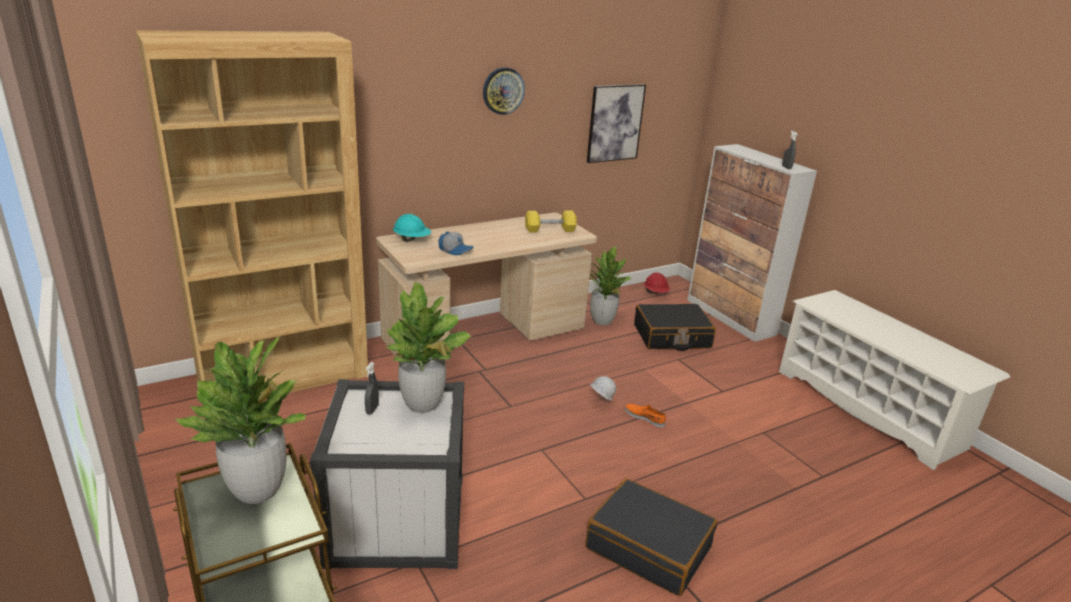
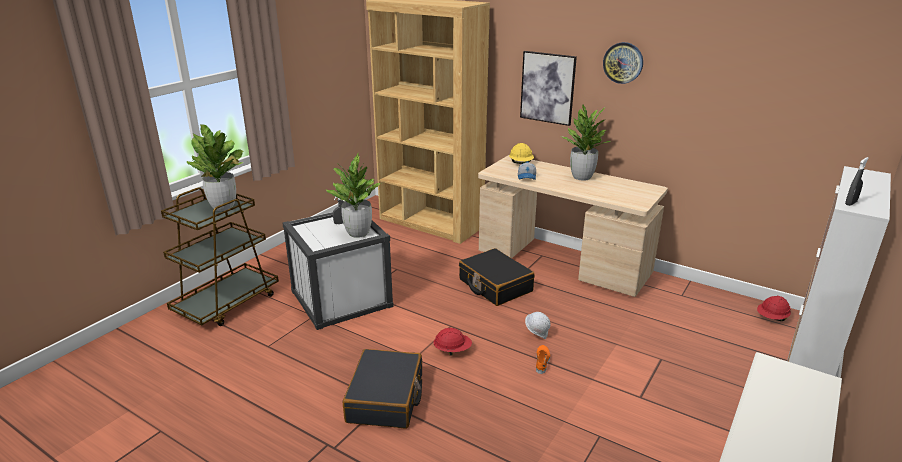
camera: 65 degrees right, 0 degrees up
(412, 240) = (521, 163): turquoise hard hat -> yellow hard hat
(550, 230) = (623, 193): yellow dumbbell -> none
(590, 465) = (452, 350): none -> red hard hat
(602, 321) = (665, 303): potted plant -> potted plant (582, 177)
(615, 123) = (752, 116): picture -> picture (547, 88)
(671, 337) = (697, 346): black suitcase -> black suitcase (495, 285)

